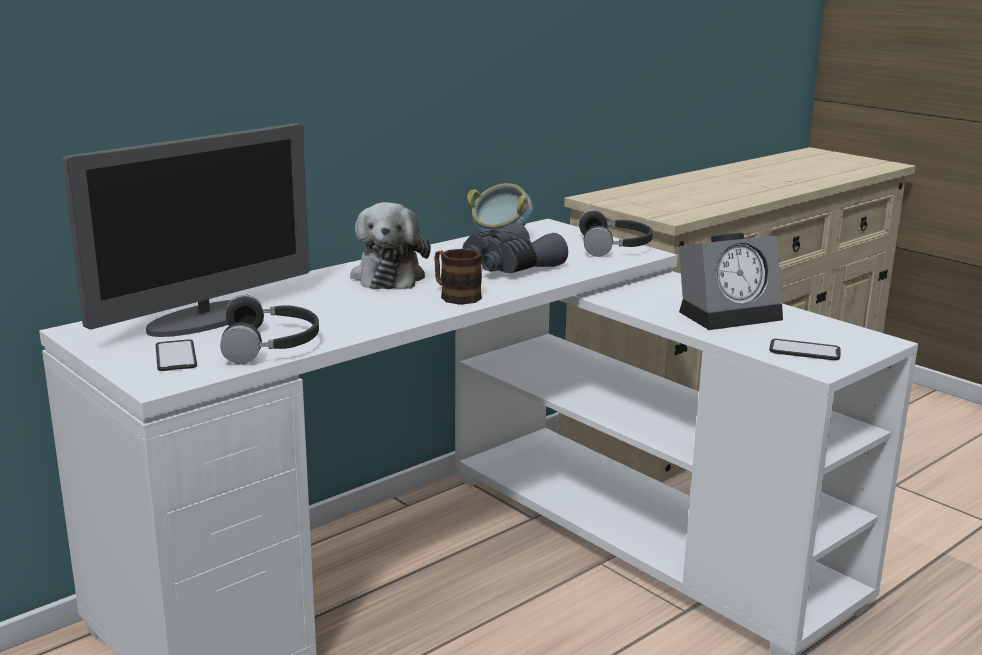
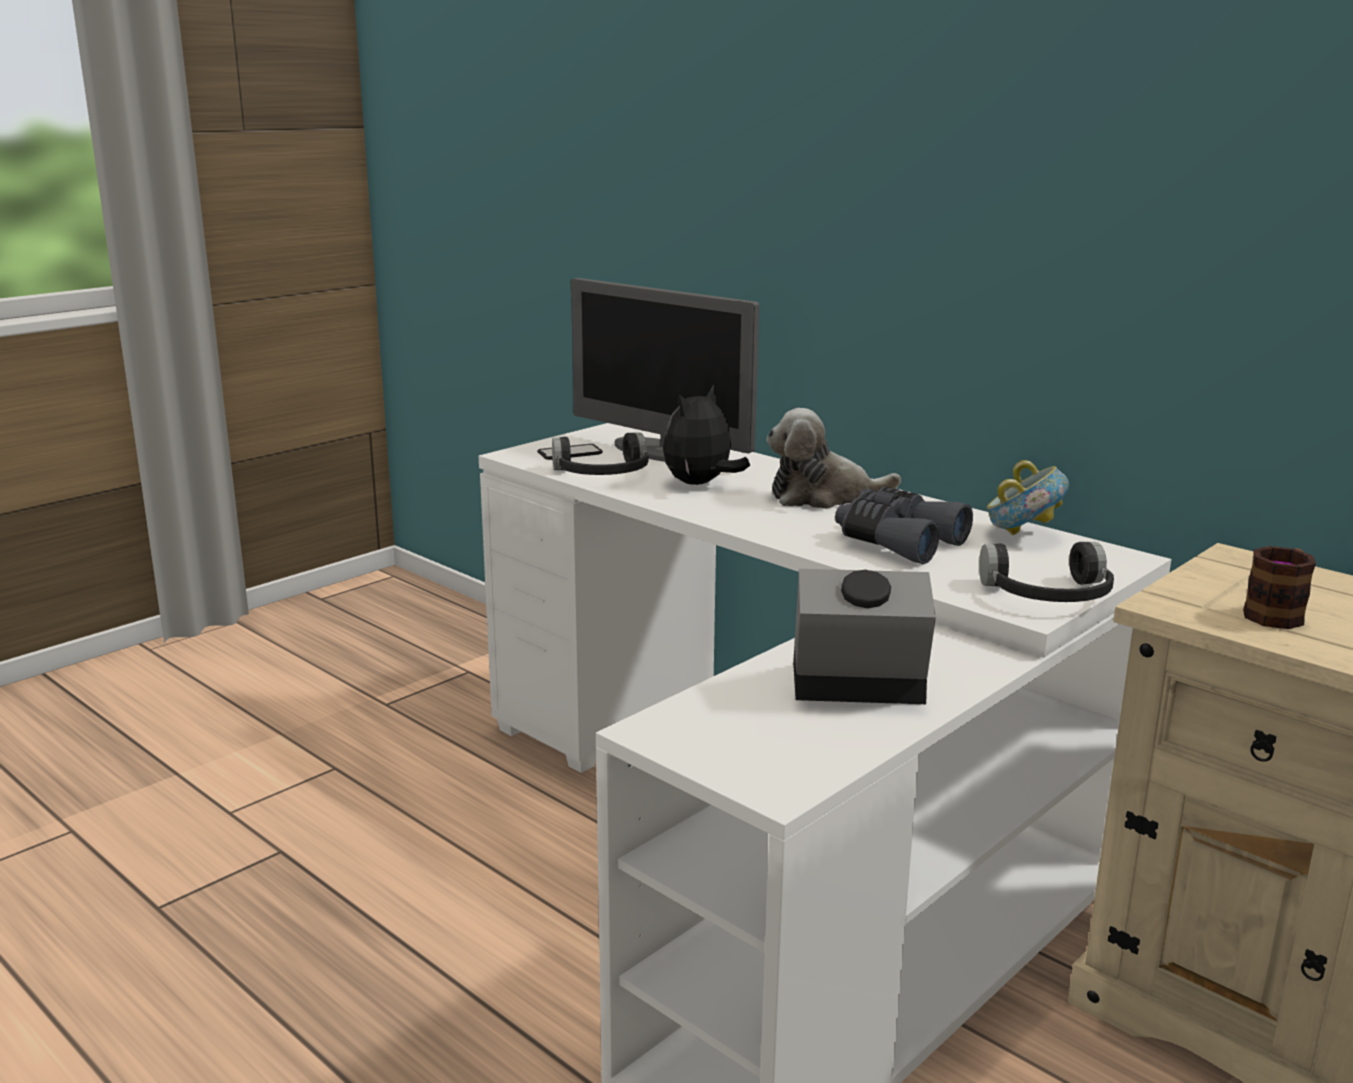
camera: 85 degrees right, 0 degrees up
(331, 310) = (700, 484): none -> plush toy
(455, 295) = (770, 523): mug -> mug (1277, 613)
(730, 314) = (853, 686): alarm clock -> alarm clock turned 120 degrees clockwise
(804, 351) = (712, 725): phone -> none

